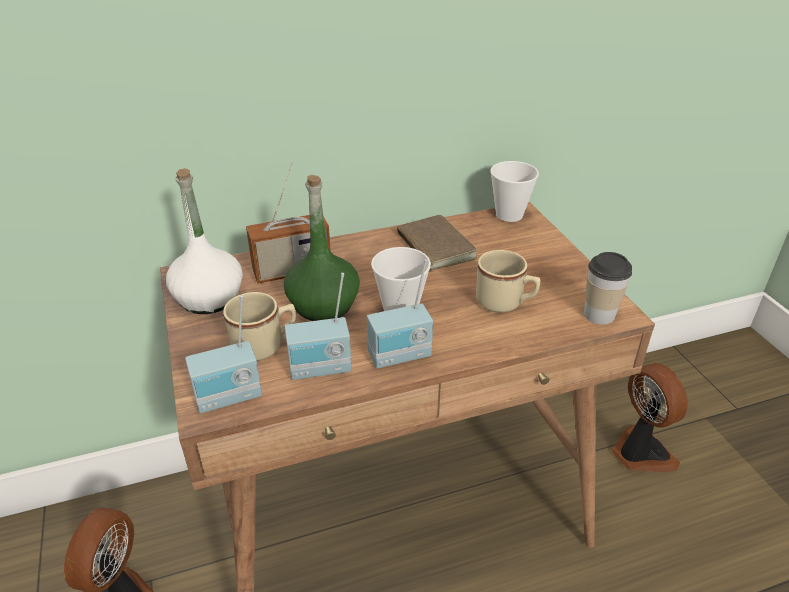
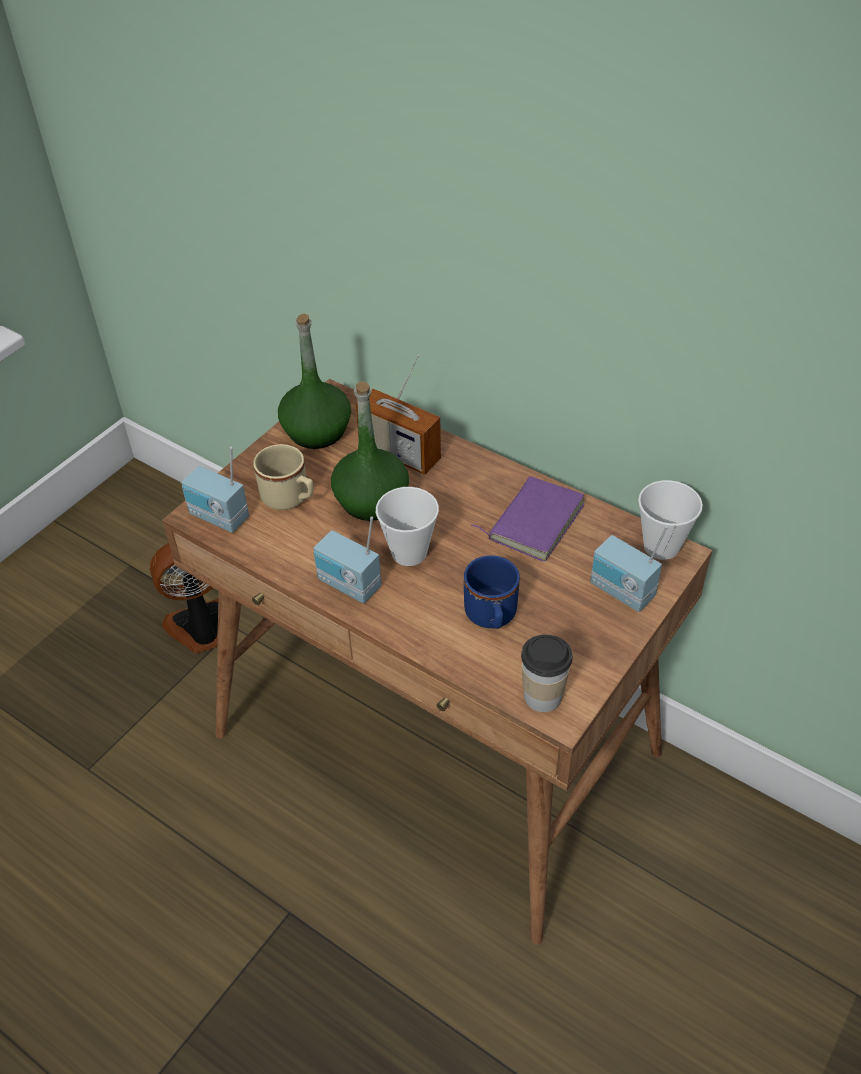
camera: 55 degrees right, 10 degrees up
(209, 298) = (317, 431): white bottle -> green bottle
(320, 370) = (290, 547): radio -> radio (621, 592)
(433, 247) = (533, 521): brown book -> purple book
(505, 303) = (491, 617): beige mug -> blue mug
(639, 452) = (718, 938): fan -> none

